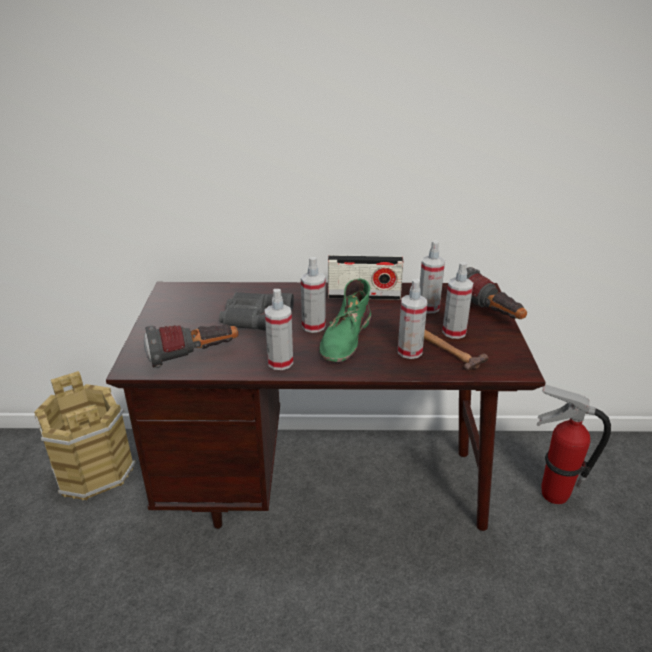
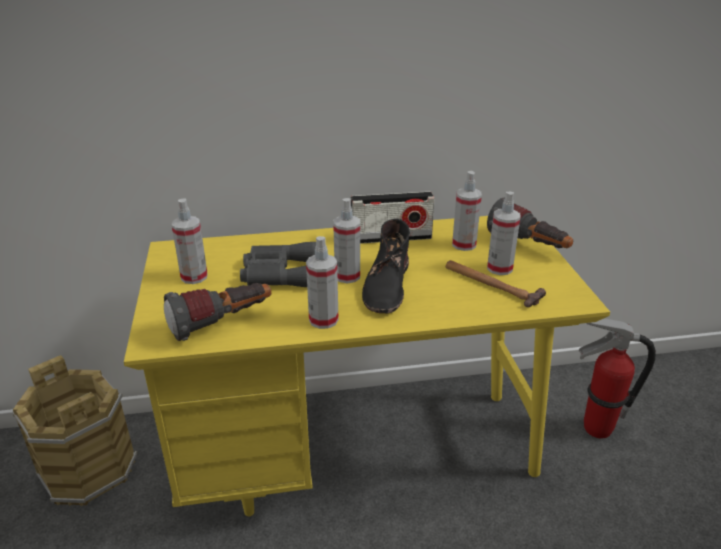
camera: 10 degrees left, 0 degrees up
(326, 486) = (360, 452): brown desk -> yellow desk
(345, 338) = (387, 286): green boot -> black boot
(409, 351) = (460, 294): spray bottle -> spray bottle (194, 277)

